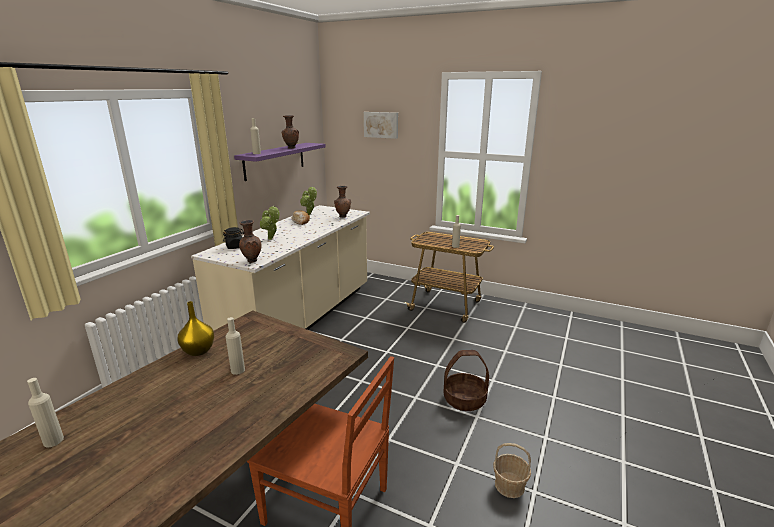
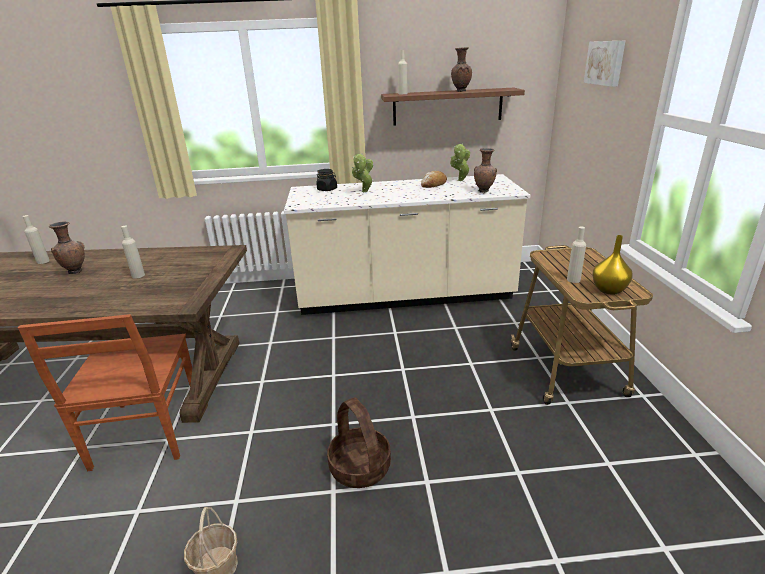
camera: 60 degrees right, 5 degrees up
(199, 351) = (164, 254): yellow vase -> yellow vase (609, 290)
(251, 261) = (301, 203): brown vase -> brown vase (75, 271)
(275, 160) = (447, 106): purple shelf -> brown shelf

